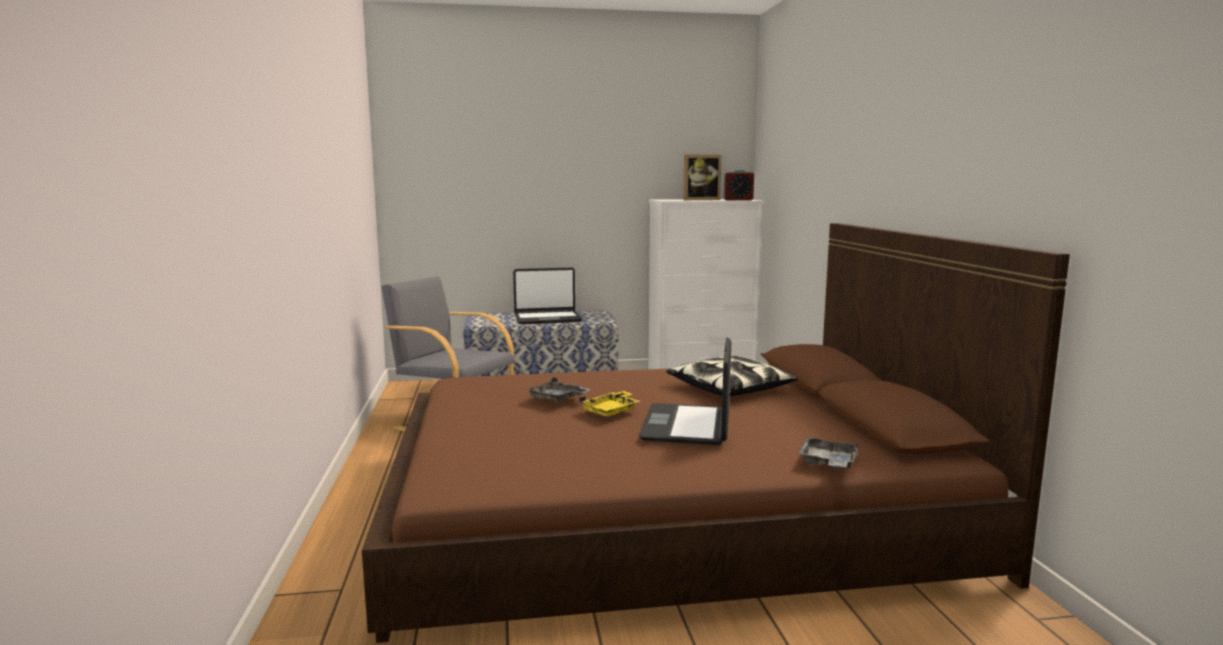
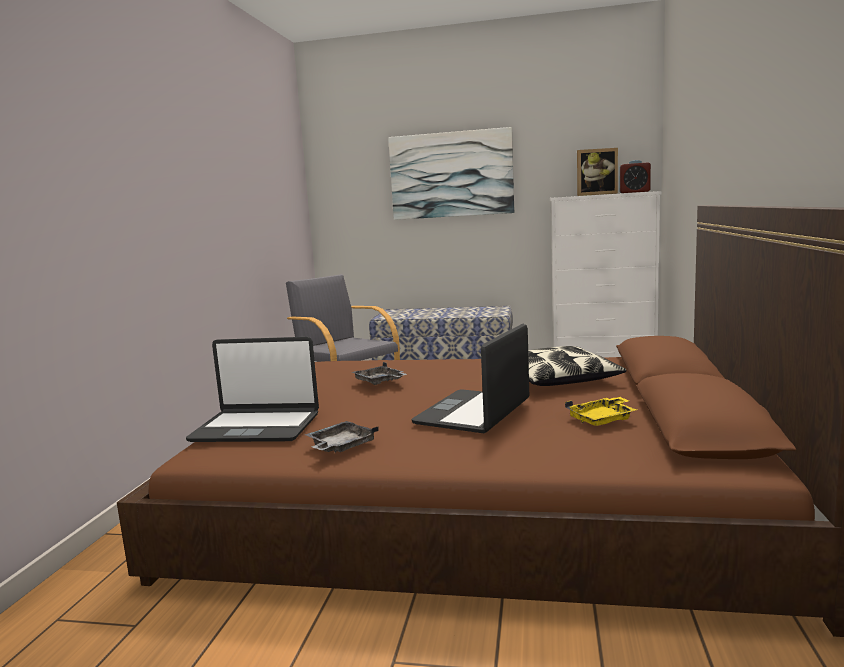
camera: 20 degrees right, 0 degrees up
(546, 168) = (451, 175): none -> picture
(547, 318) = (447, 313): laptop -> laptop (257, 427)
(611, 411) = (417, 395): yellow tray -> yellow tray (602, 420)
(828, 463) = (584, 460): grey tray -> grey tray (340, 447)

